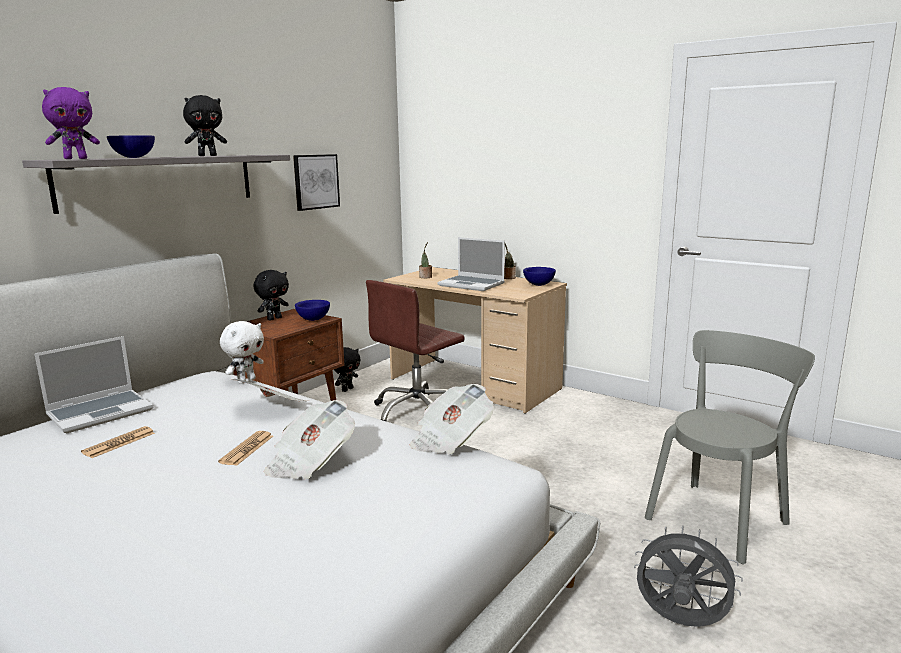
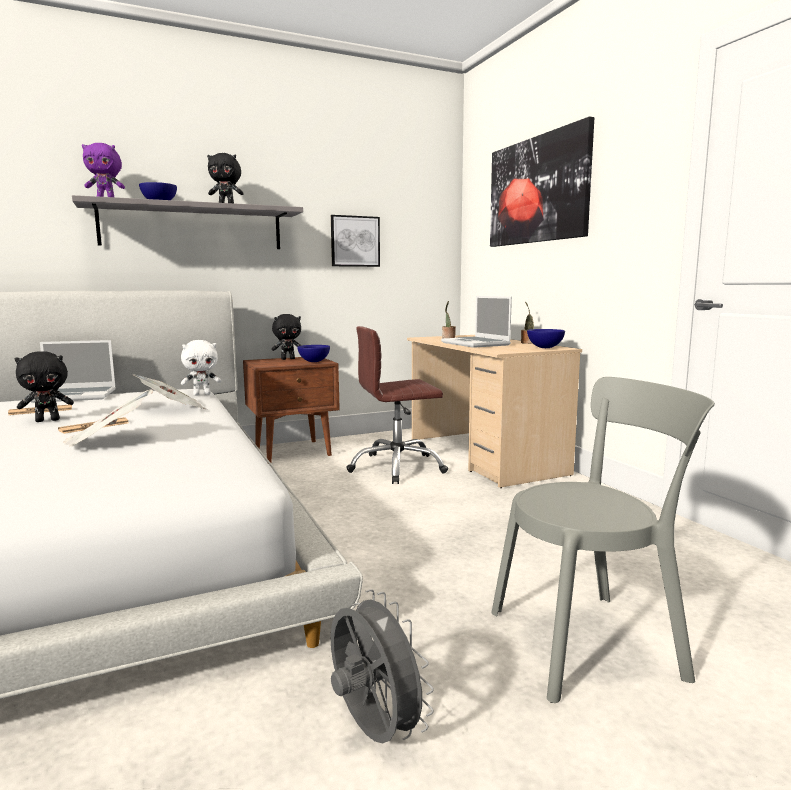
camera: 30 degrees right, 5 degrees down
(347, 389) = (364, 441): black plush toy -> black plush toy (48, 420)
(450, 440) = (243, 449): newspaper -> none
(504, 137) = (537, 190): none -> picture

